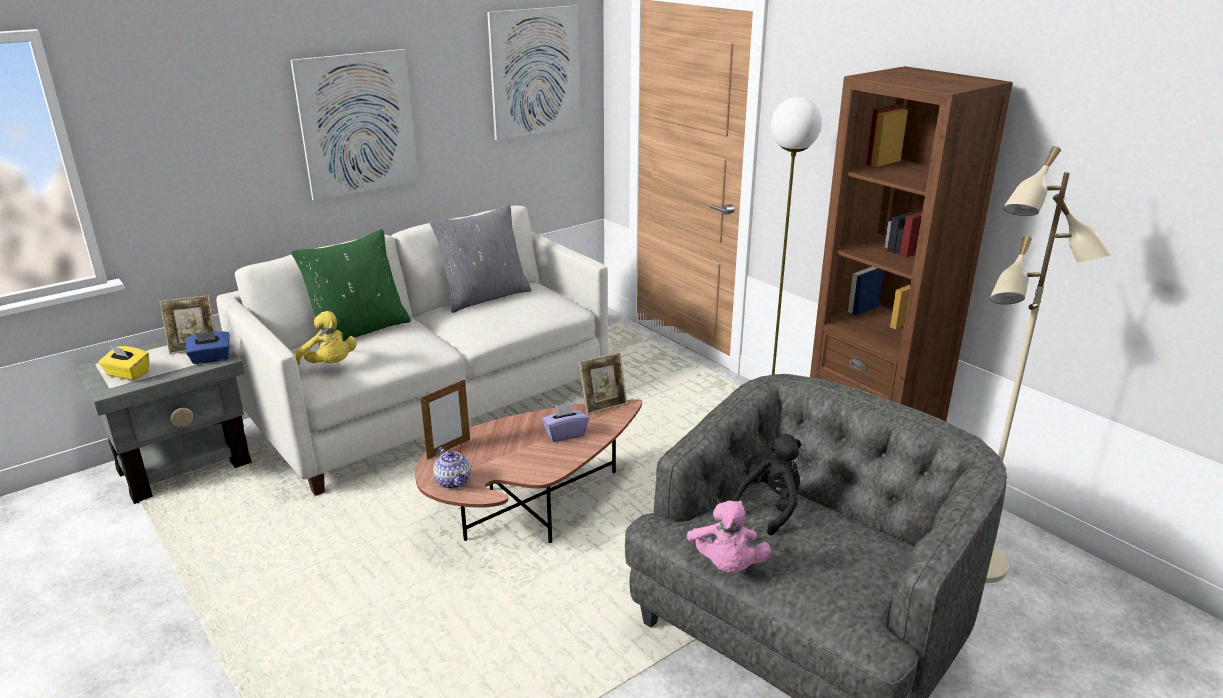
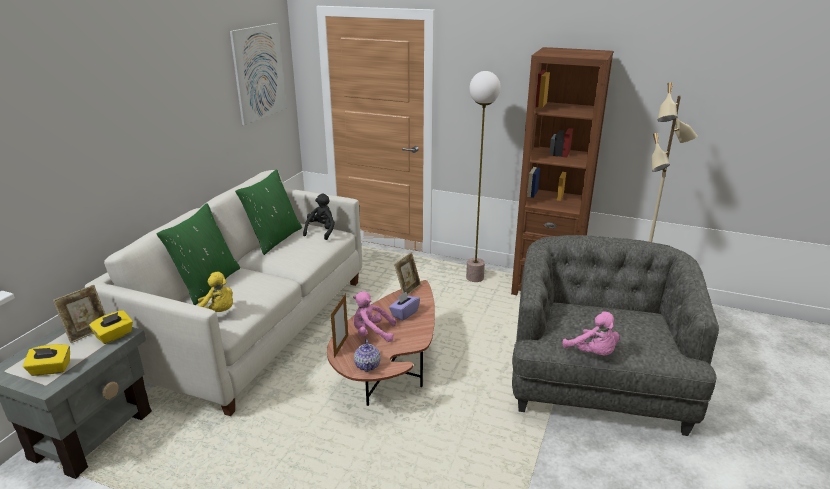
camera: 30 degrees left, 0 degrees up
(211, 358) = (114, 336): blue tissue box -> yellow tissue box
(357, 124) = (161, 125): picture -> none
(453, 481) = (367, 365): teapot -> teapot turned 60 degrees clockwise
(485, 297) = (274, 239): grey pillow -> green pillow
(499, 446) = (372, 333): none -> pink plush toy
(770, 508) = (578, 316): black plush toy -> black plush toy (321, 231)

